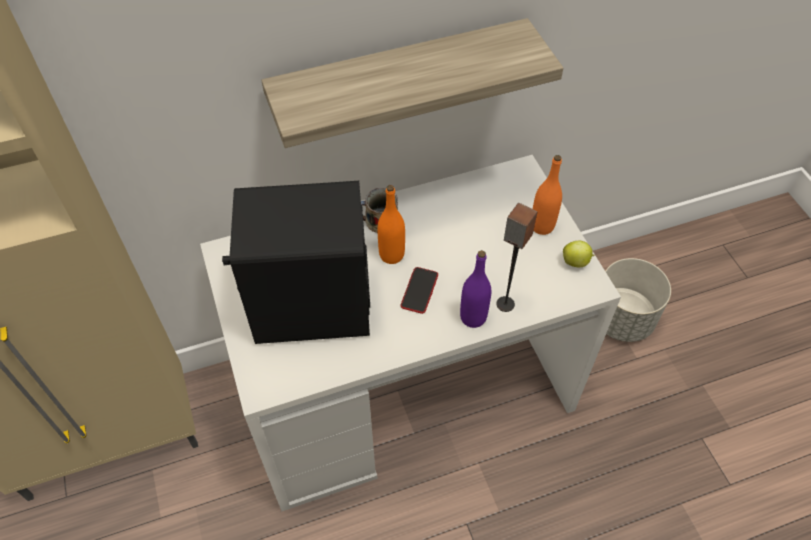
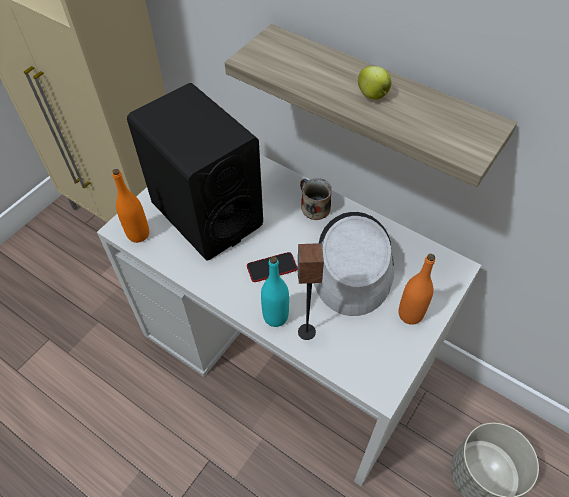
camera: 55 degrees right, 0 degrees up
(391, 255) = (290, 232): orange bottle -> orange bottle (138, 234)
(463, 232) = (352, 263): none -> grey hat
(473, 317) = (275, 316): purple bottle -> turquoise bottle
(576, 262) = (395, 361): apple -> apple (373, 96)

